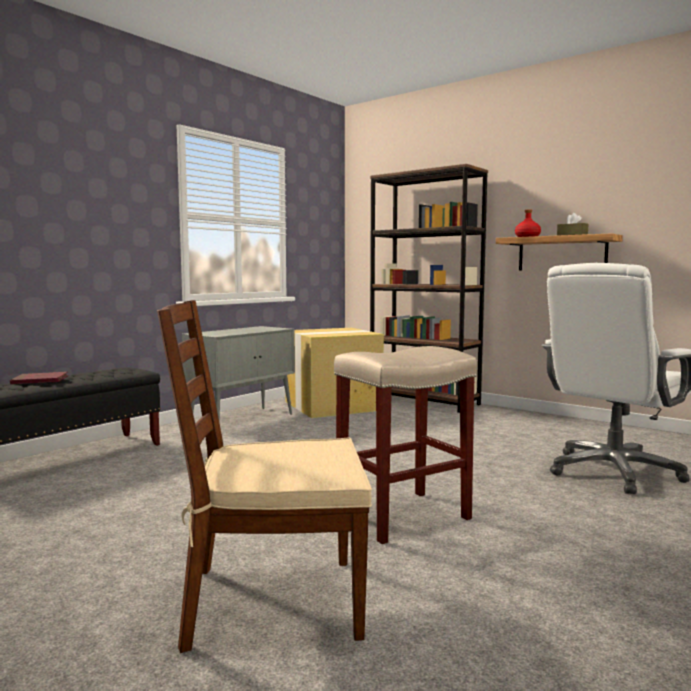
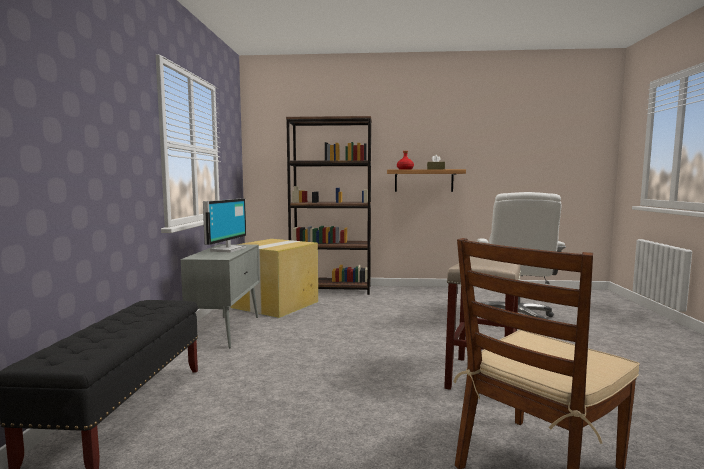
camera: 35 degrees left, 0 degrees up
(40, 381) = (100, 332): red book -> none
(248, 330) = (227, 249): none -> monitor

